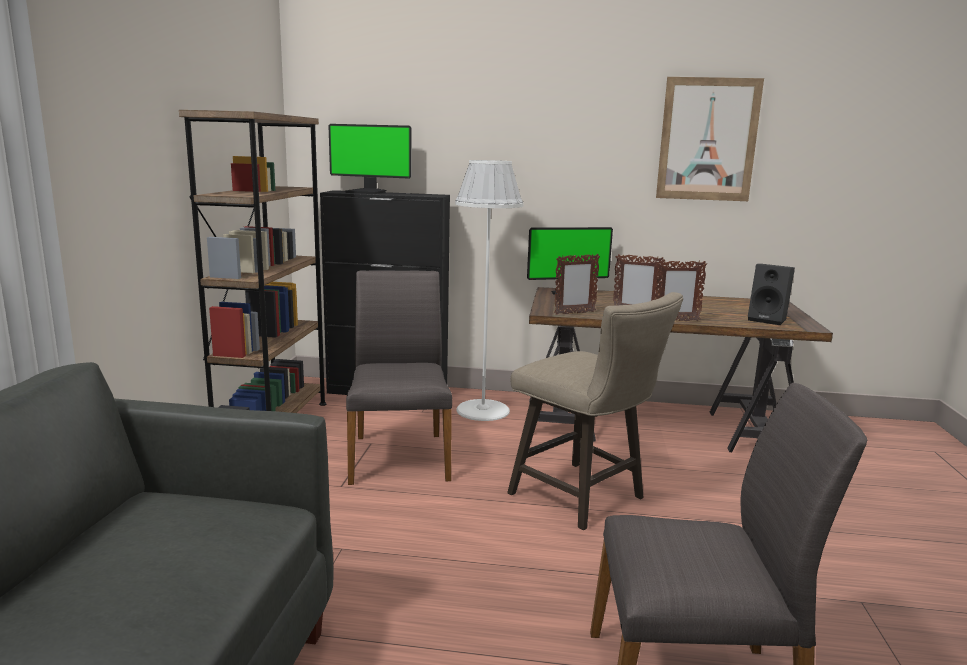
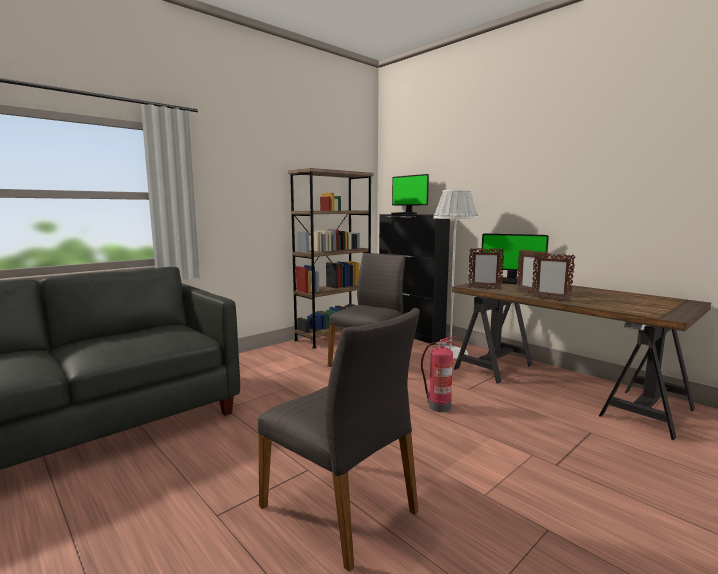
camera: 40 degrees right, 5 degrees down
(584, 499) = (438, 407): beige stool -> fire extinguisher
(708, 140) = (630, 165): picture -> none
(768, 320) = (640, 309): black speaker -> none

